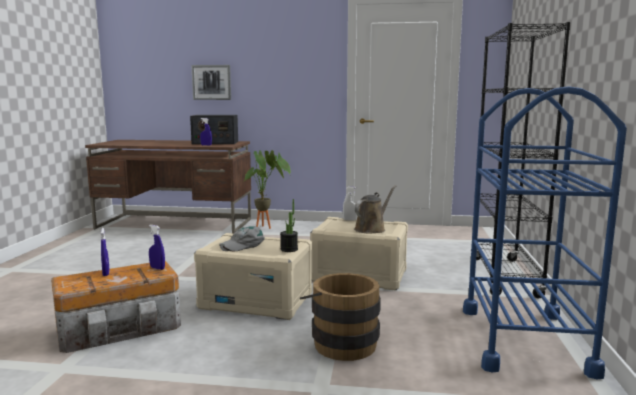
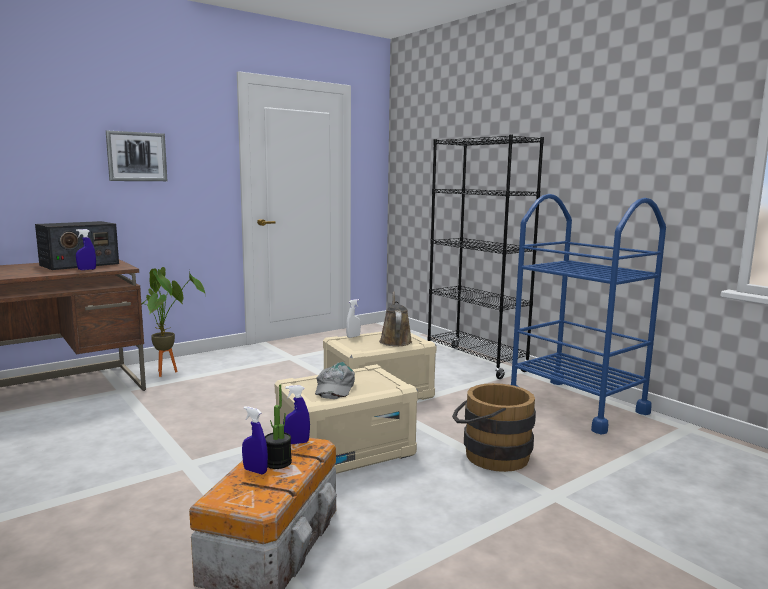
camera: 45 degrees left, 0 degrees up
(211, 82) = (46, 173): picture -> picture (137, 156)
(289, 249) = (388, 379): potted plant -> potted plant (278, 462)

